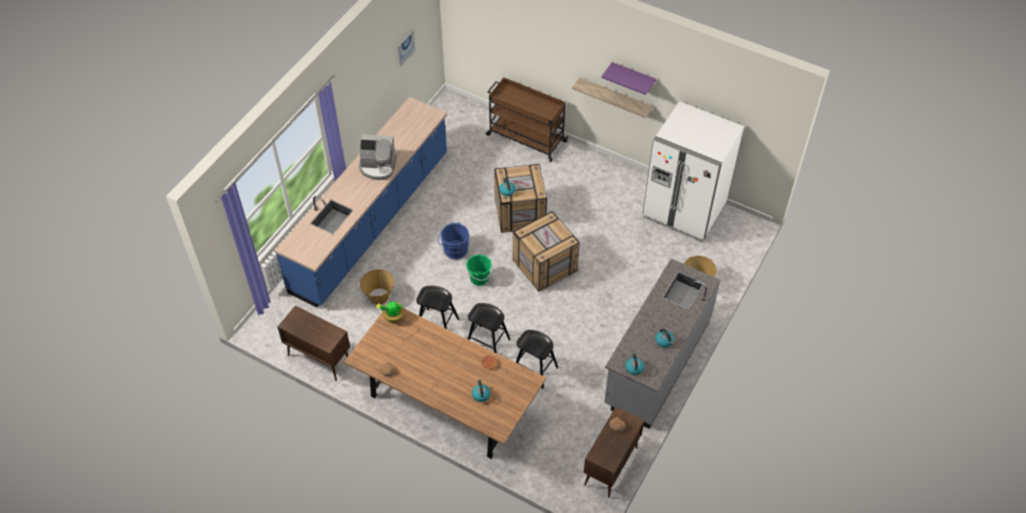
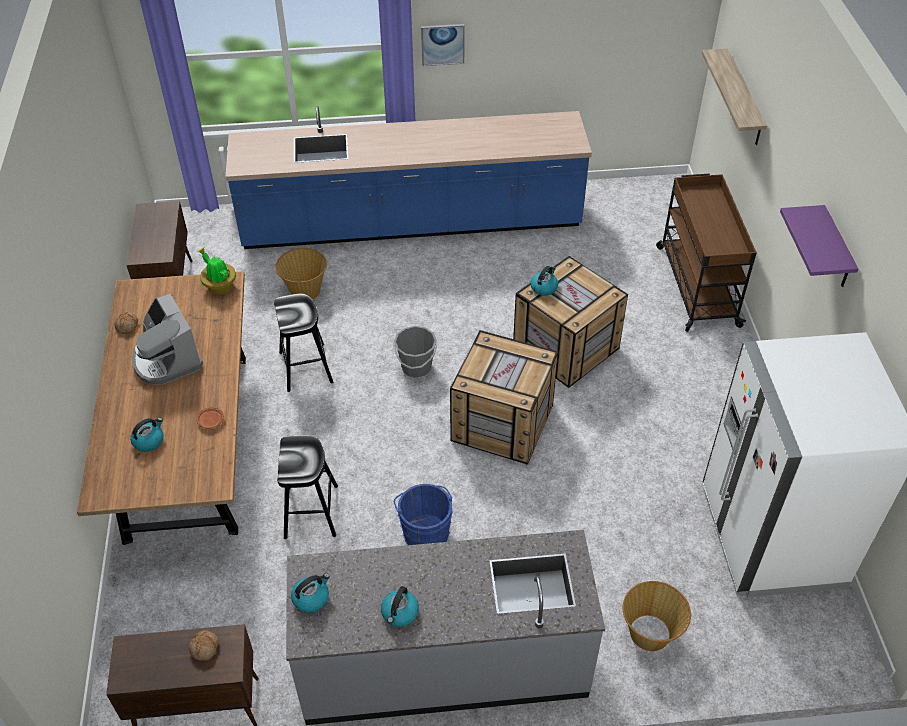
camera: 55 degrees right, 5 degrees down
(378, 167) = (437, 143): coffee machine -> coffee machine (167, 360)
(405, 48) = (611, 36): picture -> picture (442, 44)
(454, 249) = (440, 317): blue bucket -> blue bucket (425, 531)
(479, 278) = (416, 367): green bucket -> grey bucket
(488, 342) = (317, 433): black stool -> none
(615, 98) = (807, 281): shelf -> shelf (743, 98)

